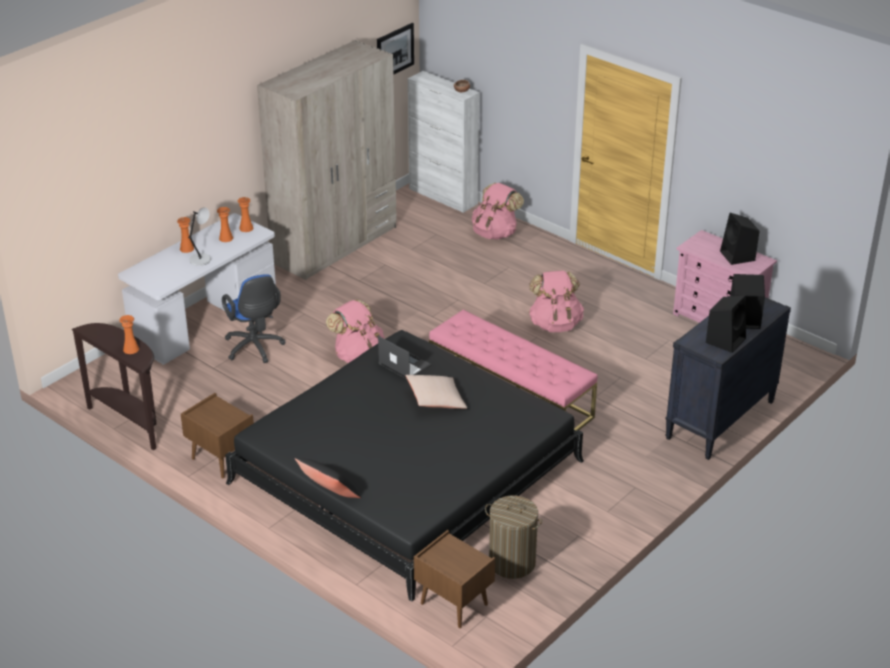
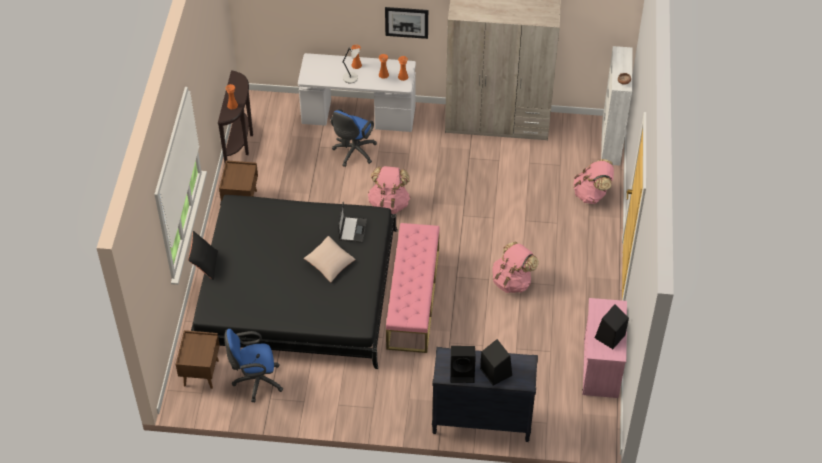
camera: 55 degrees right, 15 degrees up
(395, 51) = (608, 22): picture -> picture (406, 22)
(512, 562) = (255, 381): laundry basket -> blue office chair

